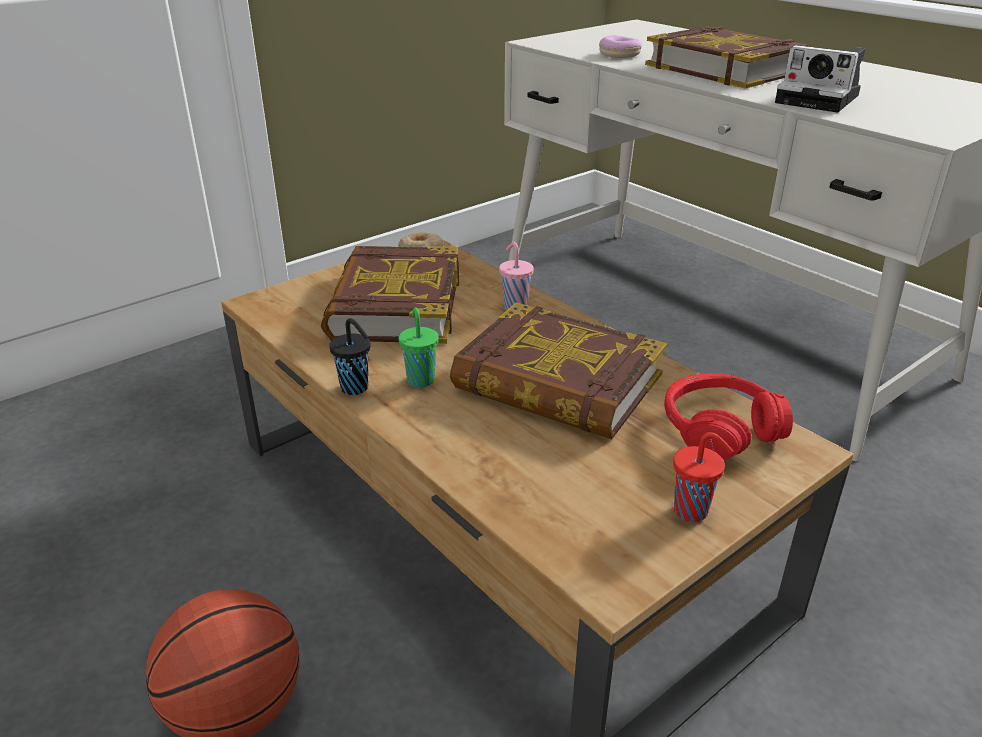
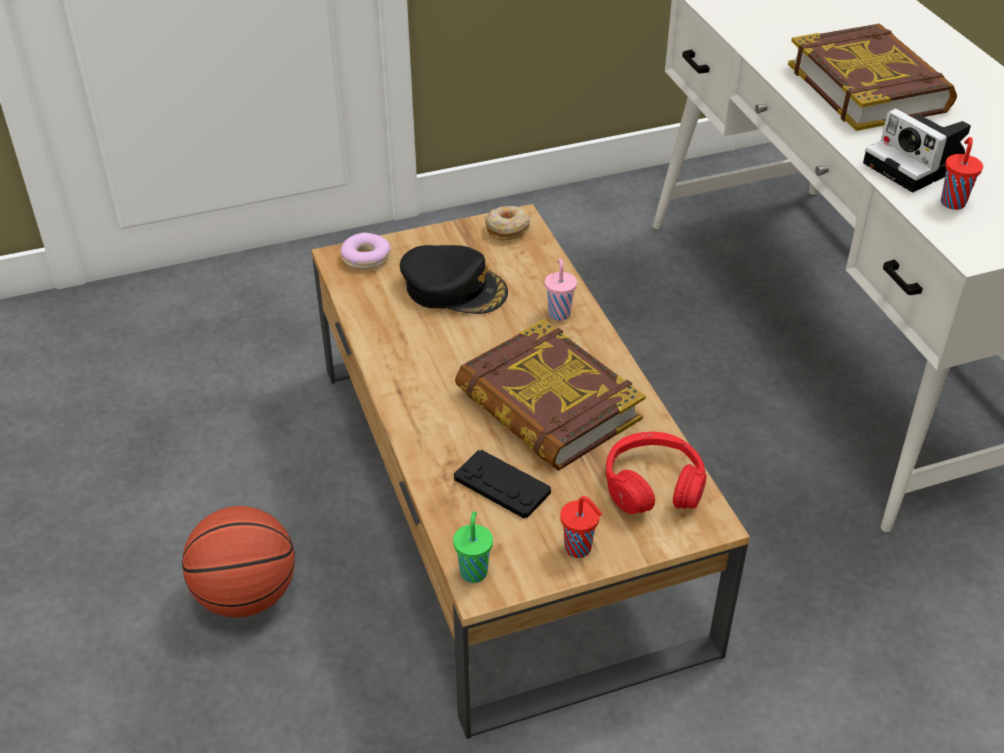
camera: 20 degrees right, 10 degrees up
(356, 388) = (383, 370): black cup -> none
(394, 305) = (454, 288): book -> black cap
(420, 379) = (437, 374): green cup -> green cup (474, 571)
(560, 468) = (502, 485): none -> black game controller
(620, 54) = (777, 38): donut -> donut (366, 258)
(877, 113) = (952, 202): none -> red cup

